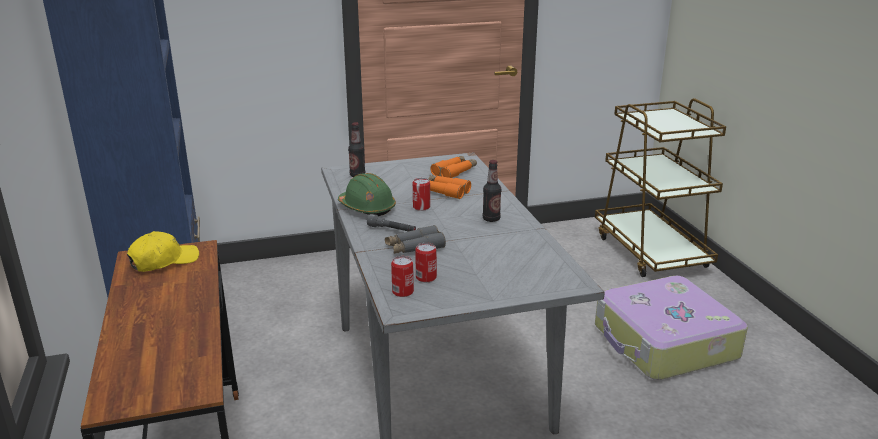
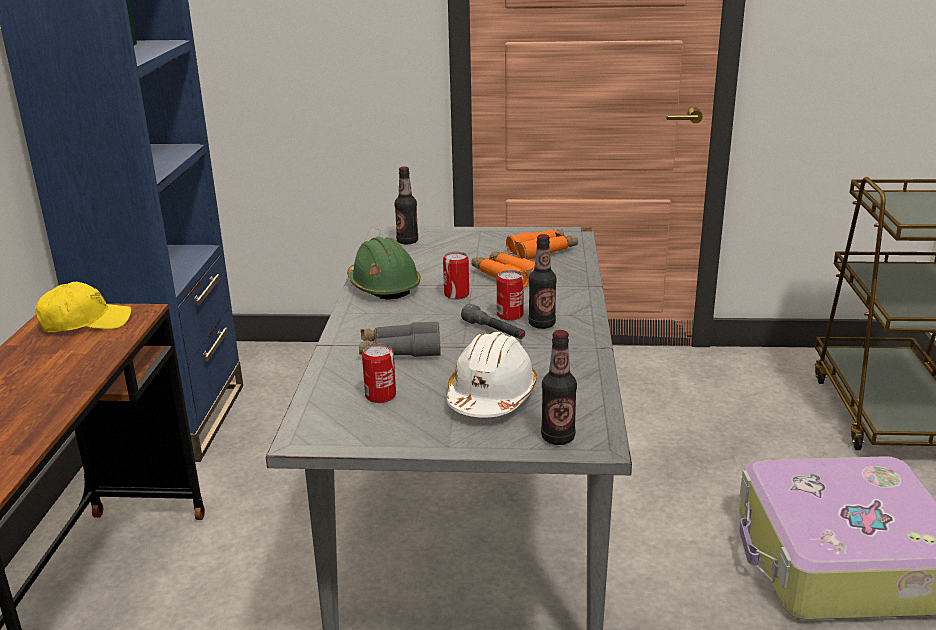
camera: 20 degrees right, 0 degrees up
(392, 230) = (390, 321): grey flashlight -> grey flashlight (494, 331)
(402, 292) = (332, 411): can -> can (510, 315)
(495, 267) = (491, 396): none -> white hard hat
(553, 284) = (558, 438): none -> bottle

